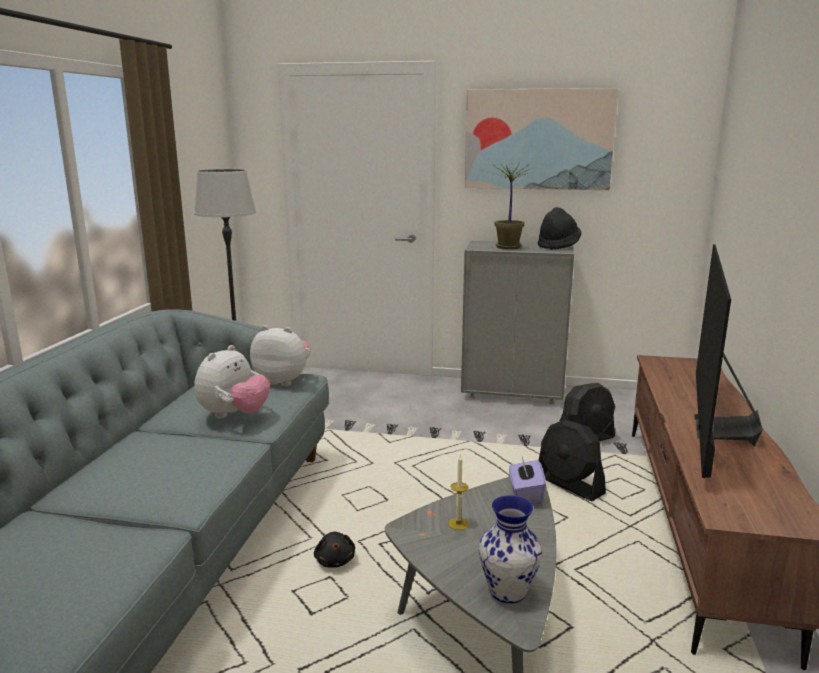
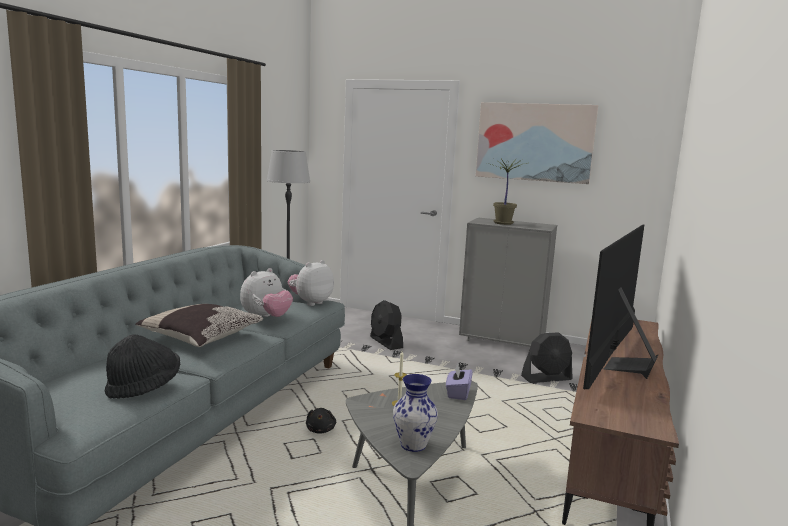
camera: 10 degrees right, 5 degrees down
(154, 461) = (201, 337): none -> pillow
(283, 381) = (310, 302): plush toy -> plush toy turned 75 degrees counterclockwise
(558, 246) = (544, 225): black hat -> black hat (144, 387)
(569, 485) = (519, 406): black fan -> black fan (386, 342)

